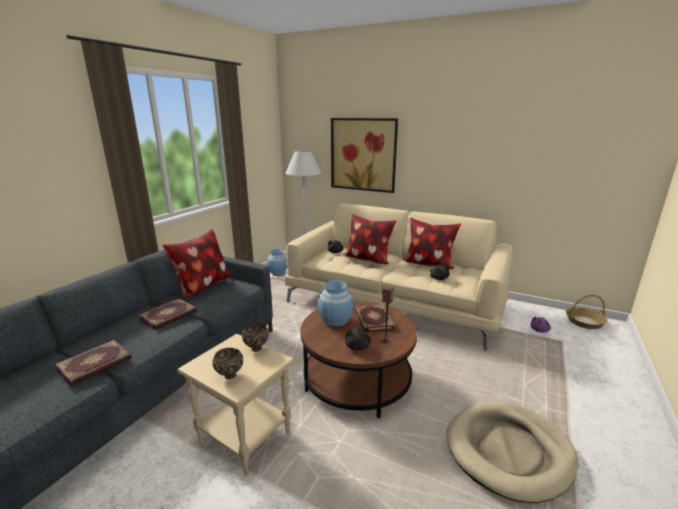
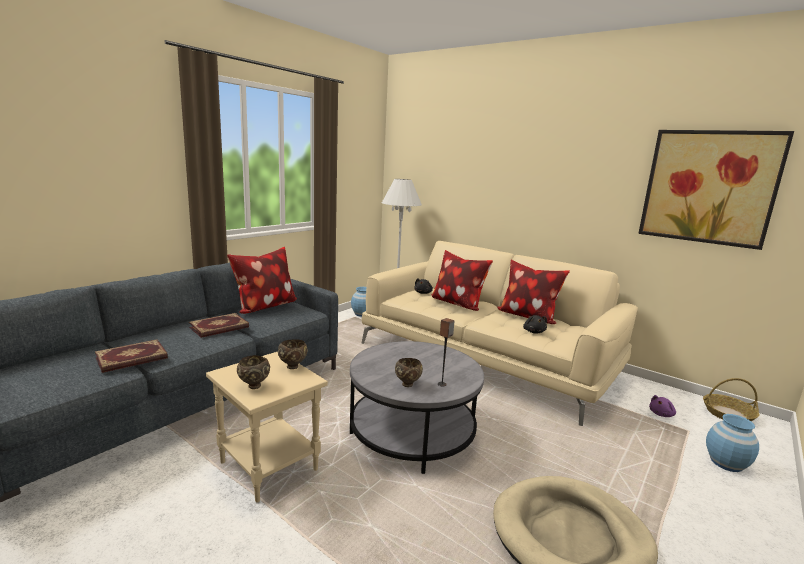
camera: 10 degrees right, 5 degrees down
(335, 321) = (394, 358): blue vase -> blue vase (726, 463)
(357, 346) = (408, 384): black plush toy -> brown bowl
(357, 380) = (412, 432): brown coffee table -> grey coffee table
(363, 154) = (470, 187): picture -> picture (708, 187)
(373, 320) = (437, 362): book -> none

